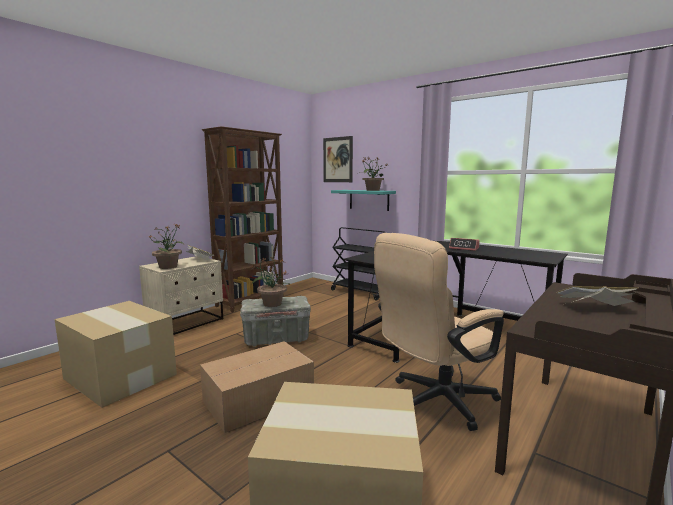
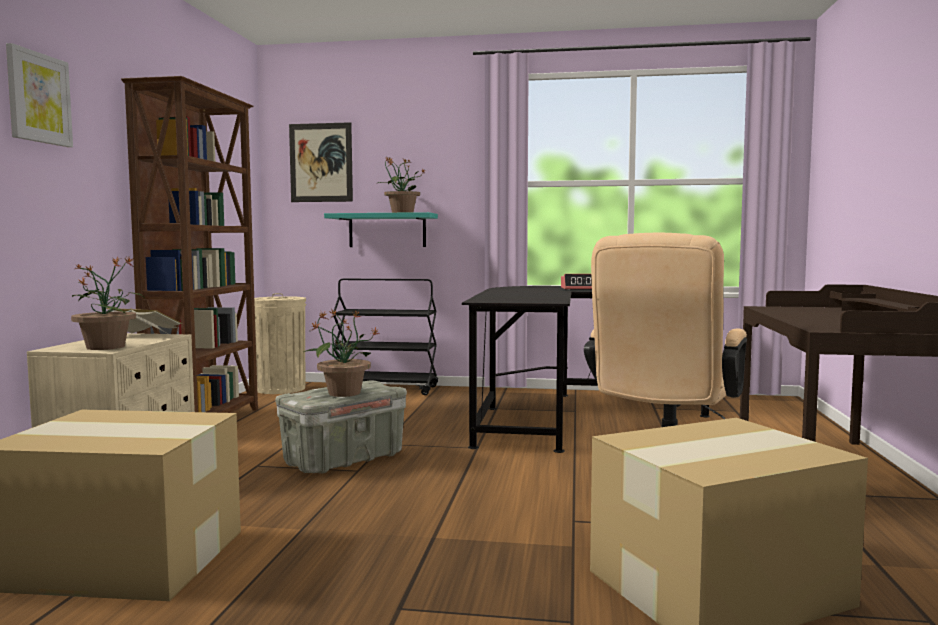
camera: 30 degrees left, 5 degrees down
(148, 146) = (38, 98): none -> picture
(257, 399) = (437, 526): cardboard box -> none
(310, 283) = (280, 388): none -> beige trash can
(594, 308) = (829, 315): book -> none

